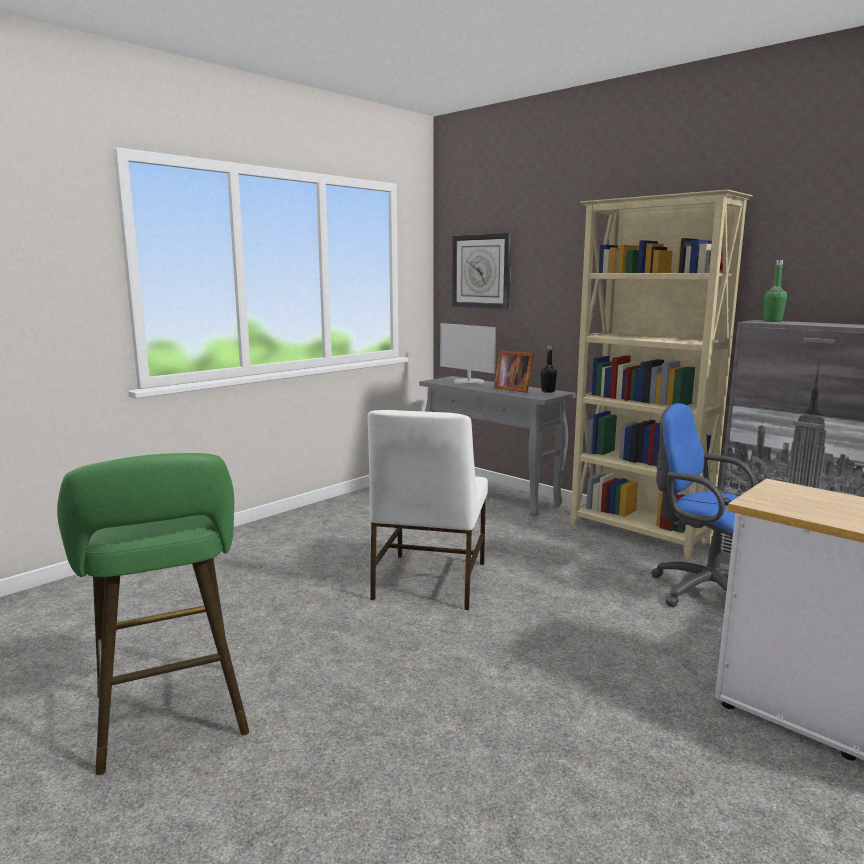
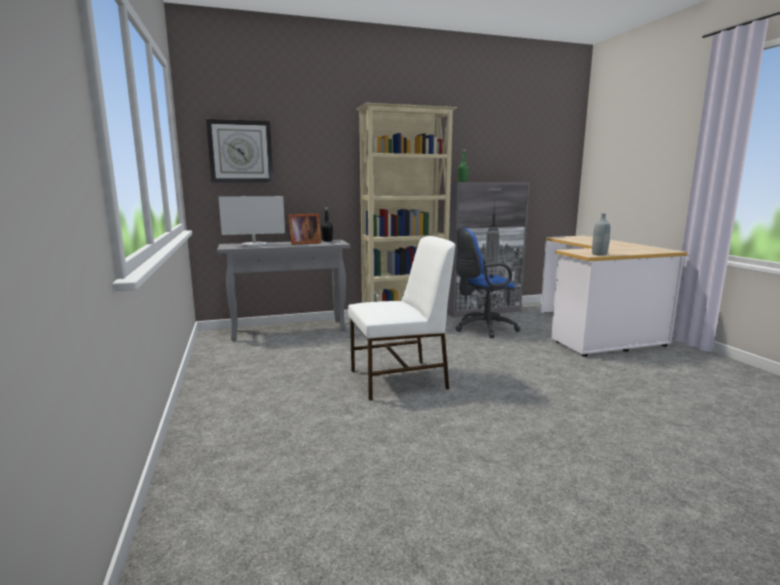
camera: 60 degrees left, 0 degrees up
(171, 720) = (532, 517): green stool -> none
(428, 581) = (400, 379): white chair -> white chair turned 60 degrees counterclockwise
(784, 507) = (599, 254): none -> grey bottle

